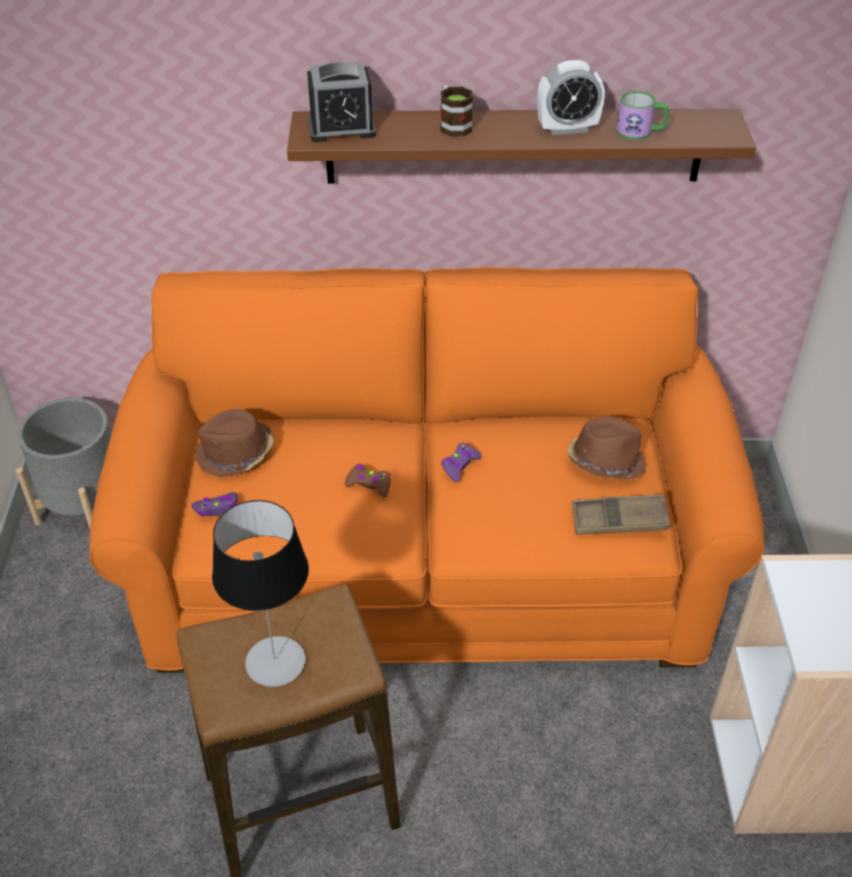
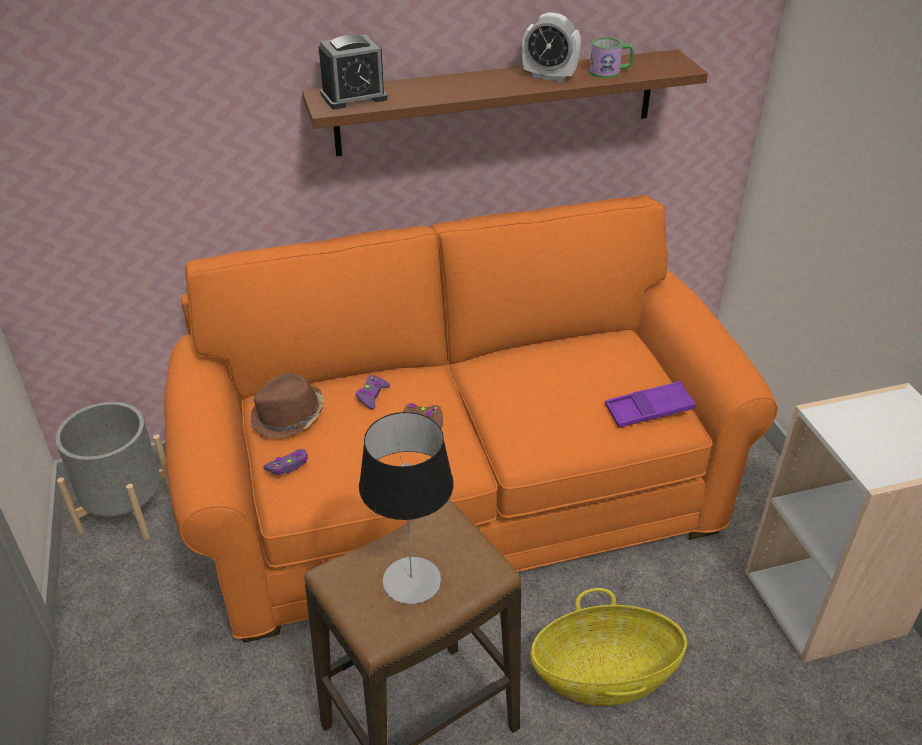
camera: 15 degrees left, 5 degrees down
(452, 125) = (450, 84): mug -> none
(459, 465) = (495, 391): purple game controller -> purple game controller (372, 395)
(509, 792) = (604, 674): none -> basket
(567, 129) = (549, 76): alarm clock -> alarm clock turned 45 degrees clockwise
(605, 461) = (617, 366): brown hat -> none
(619, 520) = (649, 410): brown tray -> purple tray

